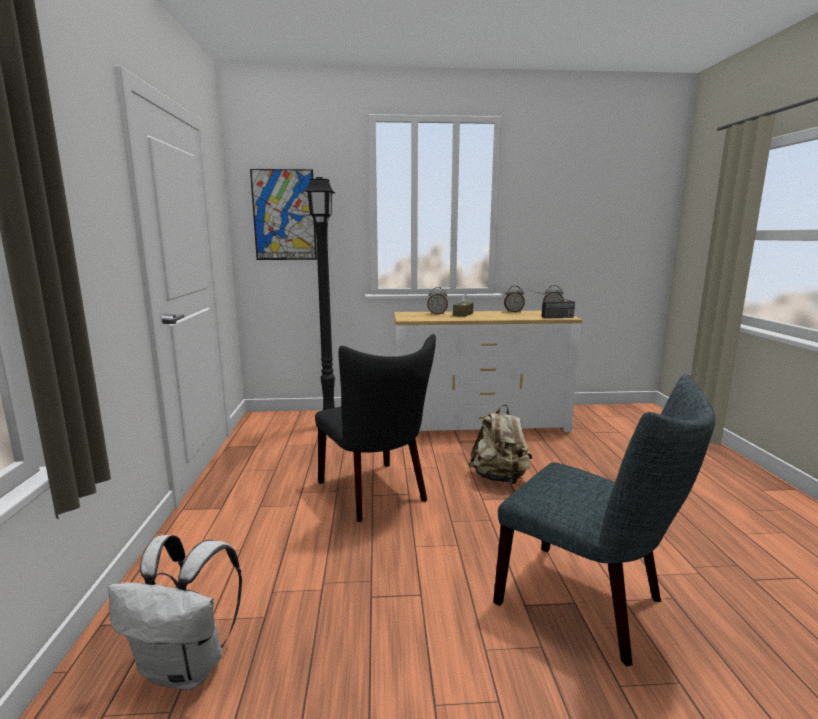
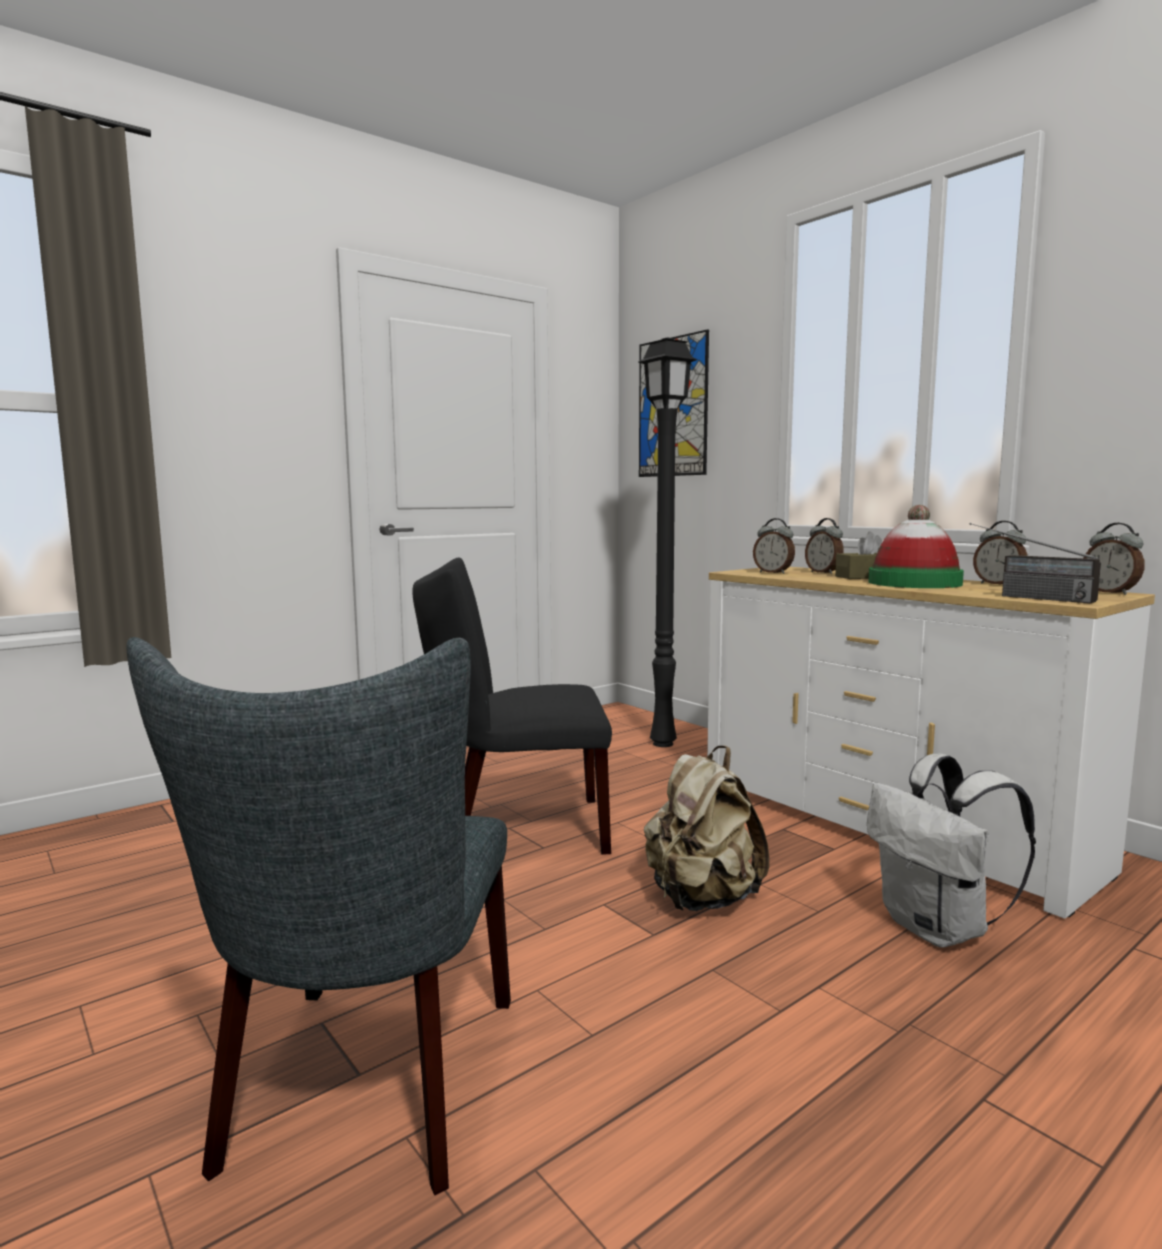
camera: 55 degrees right, 5 degrees down
(187, 667) = (113, 857): white backpack -> white backpack (938, 929)
(376, 493) = (516, 828): black chair -> black chair turned 60 degrees clockwise
(422, 317) = (773, 573): none -> alarm clock
(493, 315) = (914, 583): none -> hat

